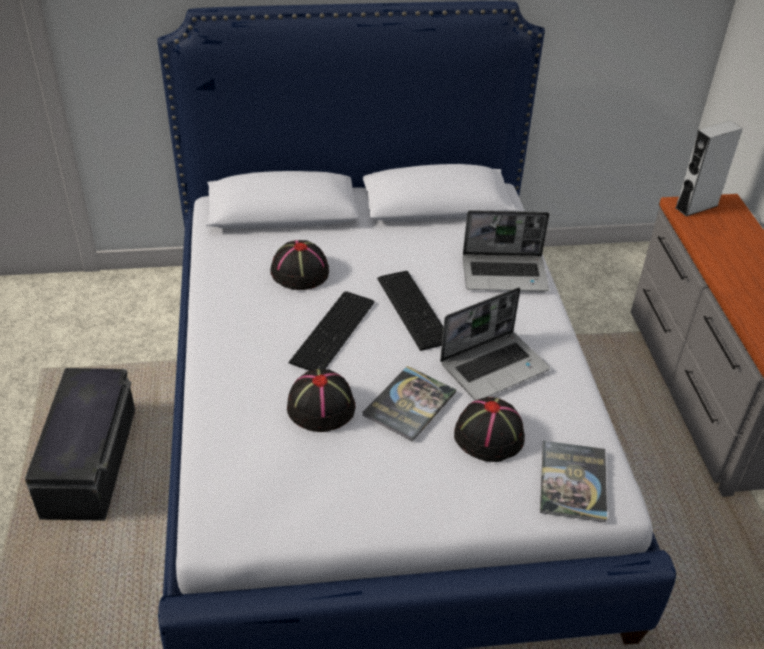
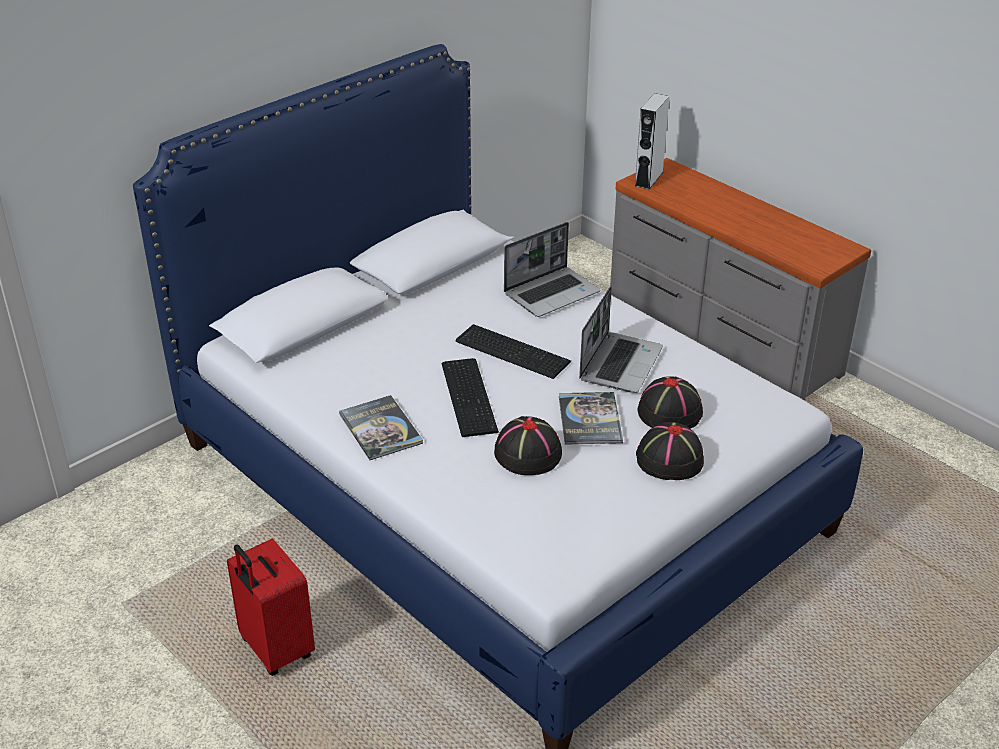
camera: 35 degrees left, 5 degrees down
(92, 462) = (275, 650): black storage box -> red suitcase
(299, 272) = (382, 366): black hat -> black hat (669, 459)
(573, 481) = (757, 413): book -> book (380, 428)

